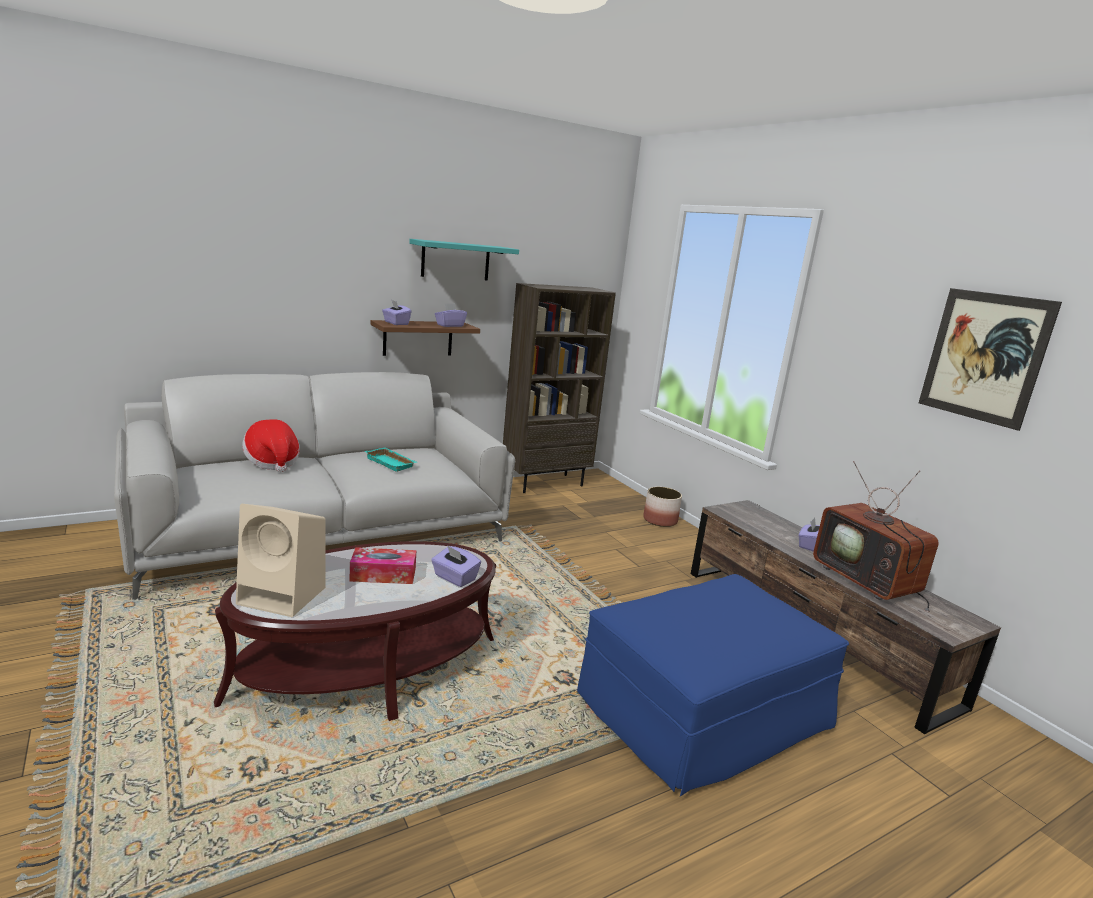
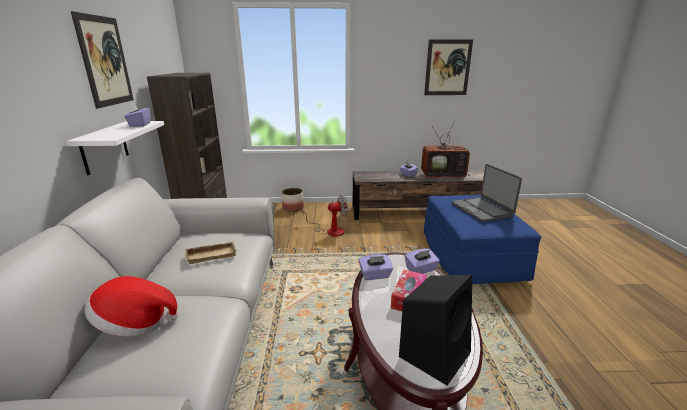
camera: 60 degrees left, 5 degrees up
(284, 596) = (435, 353): beige speaker -> black speaker
(392, 463) = (212, 254): turquoise tray -> beige tray
(396, 323) = (103, 135): purple tissue box -> purple tissue box (375, 275)
(418, 338) = (104, 147): brown shelf -> white shelf
(455, 260) = (105, 61): turquoise shelf -> picture
(630, 560) = (330, 230): none -> fan
(720, 621) = (482, 210): none -> laptop

